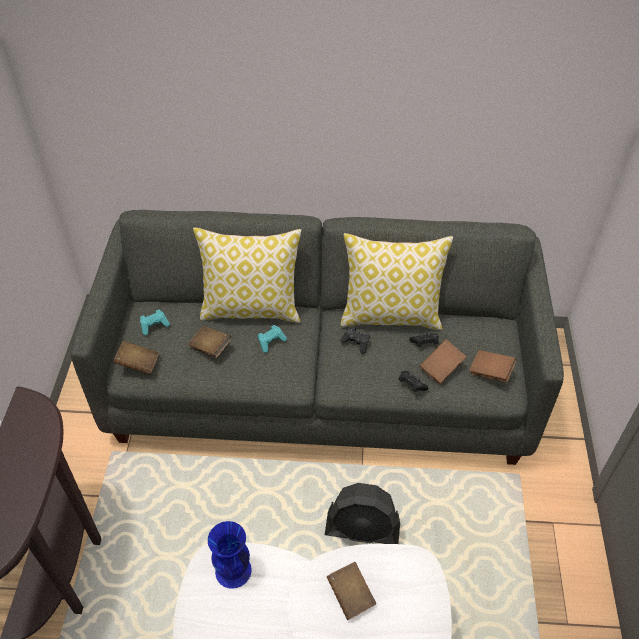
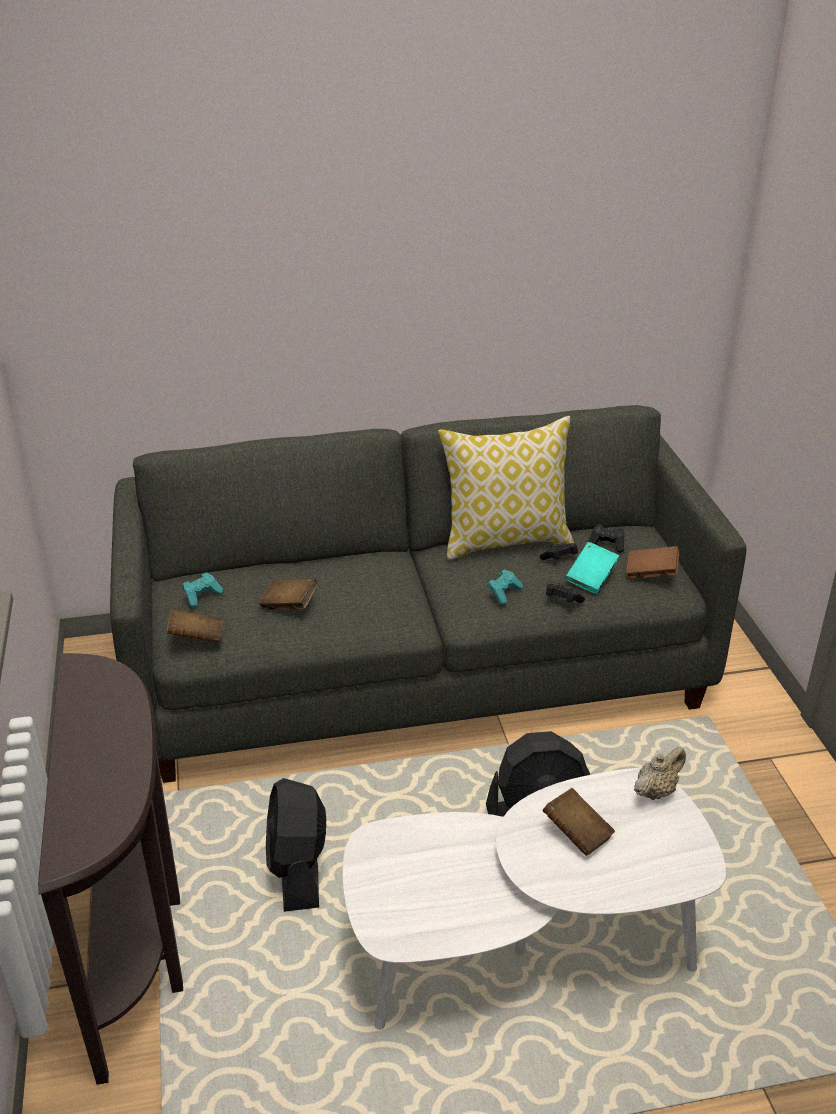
camera: 15 degrees left, 15 degrees down
(184, 535) = (298, 869): none -> black fan
(233, 571) = (407, 848): blue vase -> none
(252, 309) = (325, 560): pillow -> none
(271, 342) = (366, 587): turquoise game controller -> turquoise game controller (504, 593)
(356, 343) = (475, 572): black game controller -> black game controller (607, 545)
(423, 571) = (656, 791): none -> beige teapot
(441, 368) = (591, 579): brown book -> turquoise book

